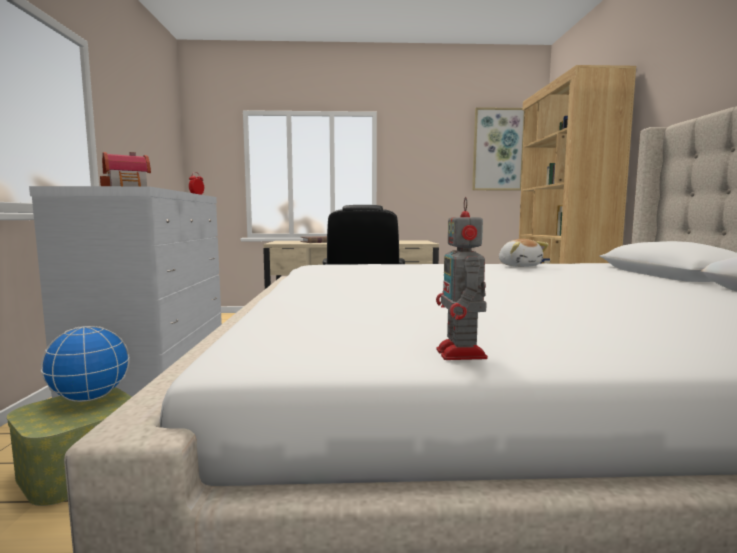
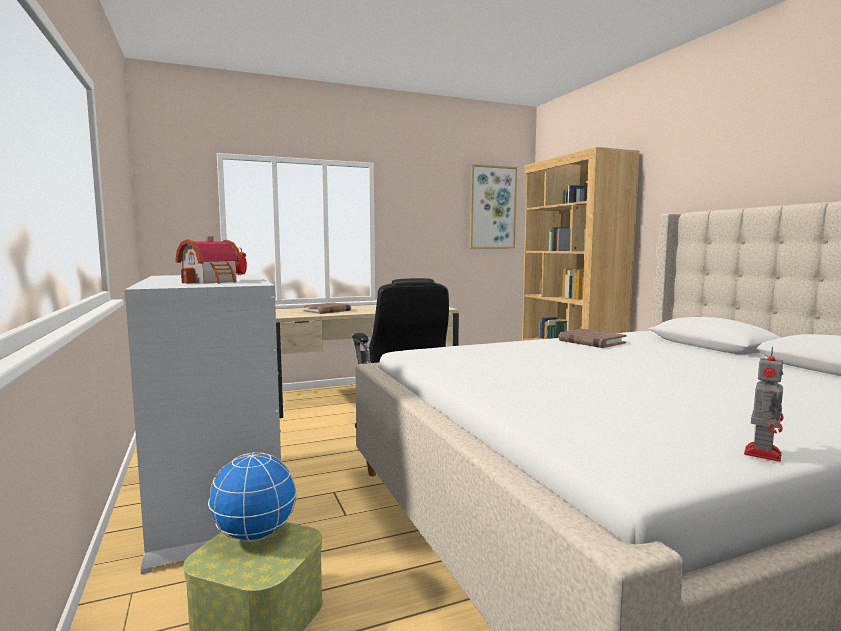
camera: 20 degrees left, 0 degrees up
(461, 354) = (762, 453): toy robot -> toy robot turned 120 degrees counterclockwise
(519, 266) = (591, 341): plush toy -> brown book

